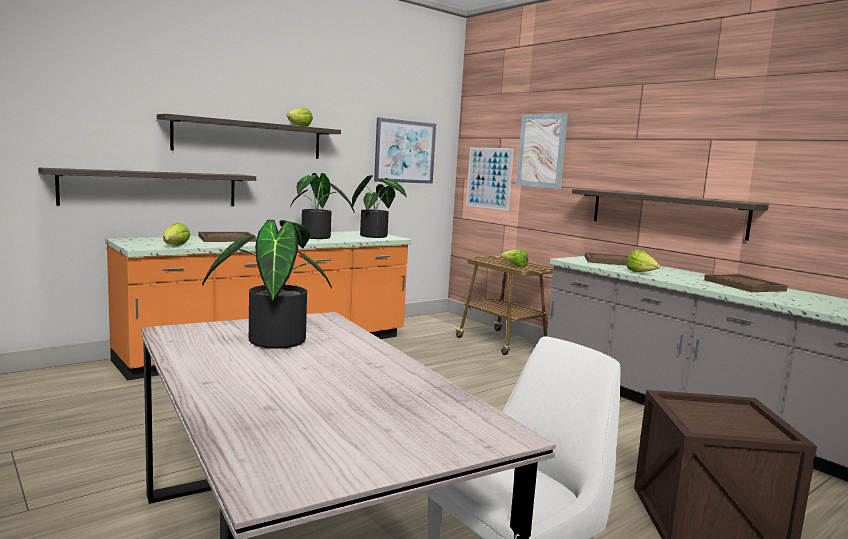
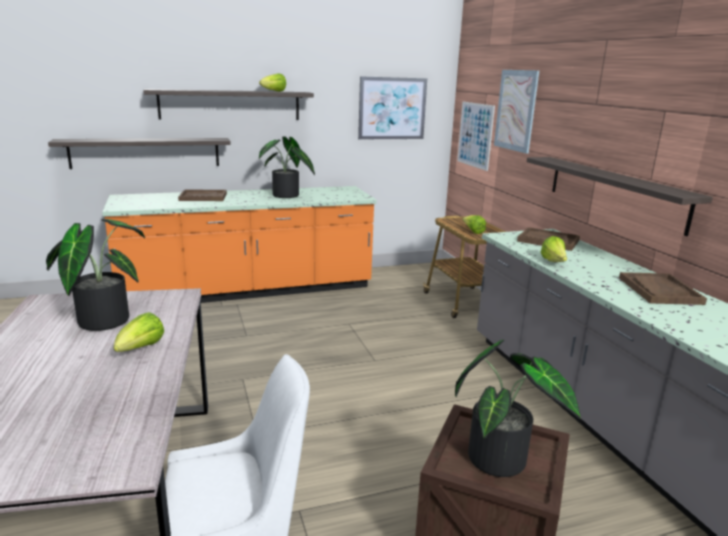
camera: 20 degrees right, 10 degrees up
(175, 246) = (146, 206): lettuce -> lettuce (140, 349)
(376, 236) = (347, 194): potted plant -> potted plant (503, 457)

